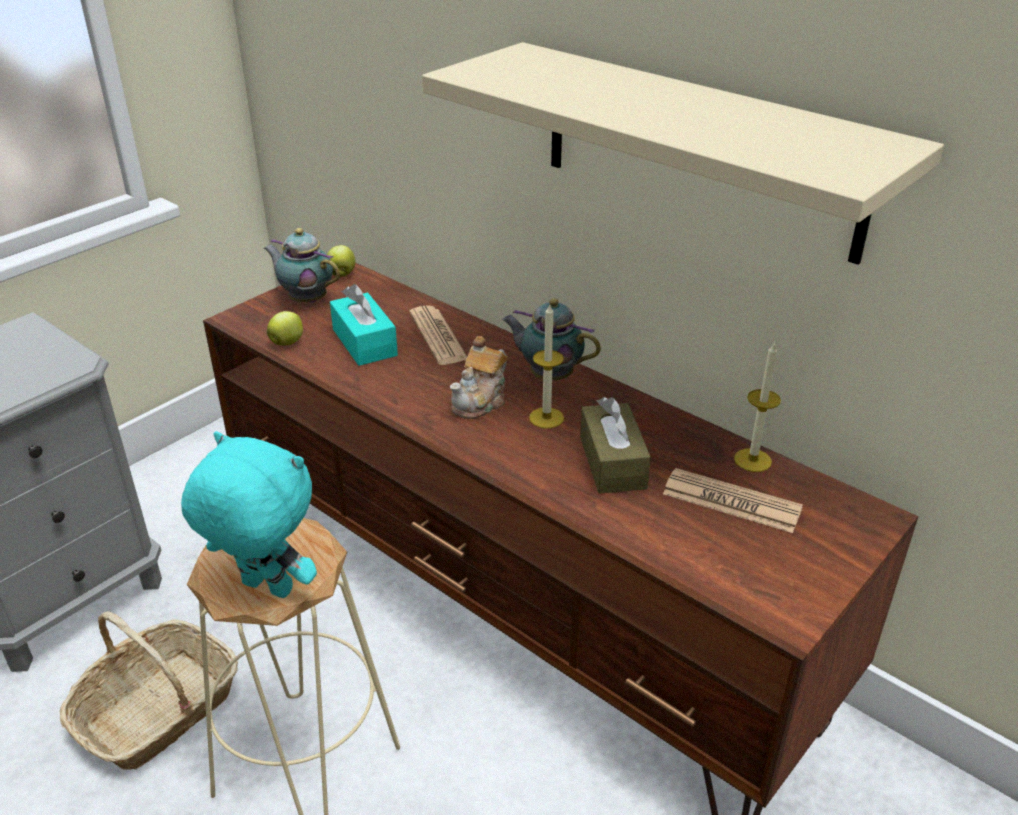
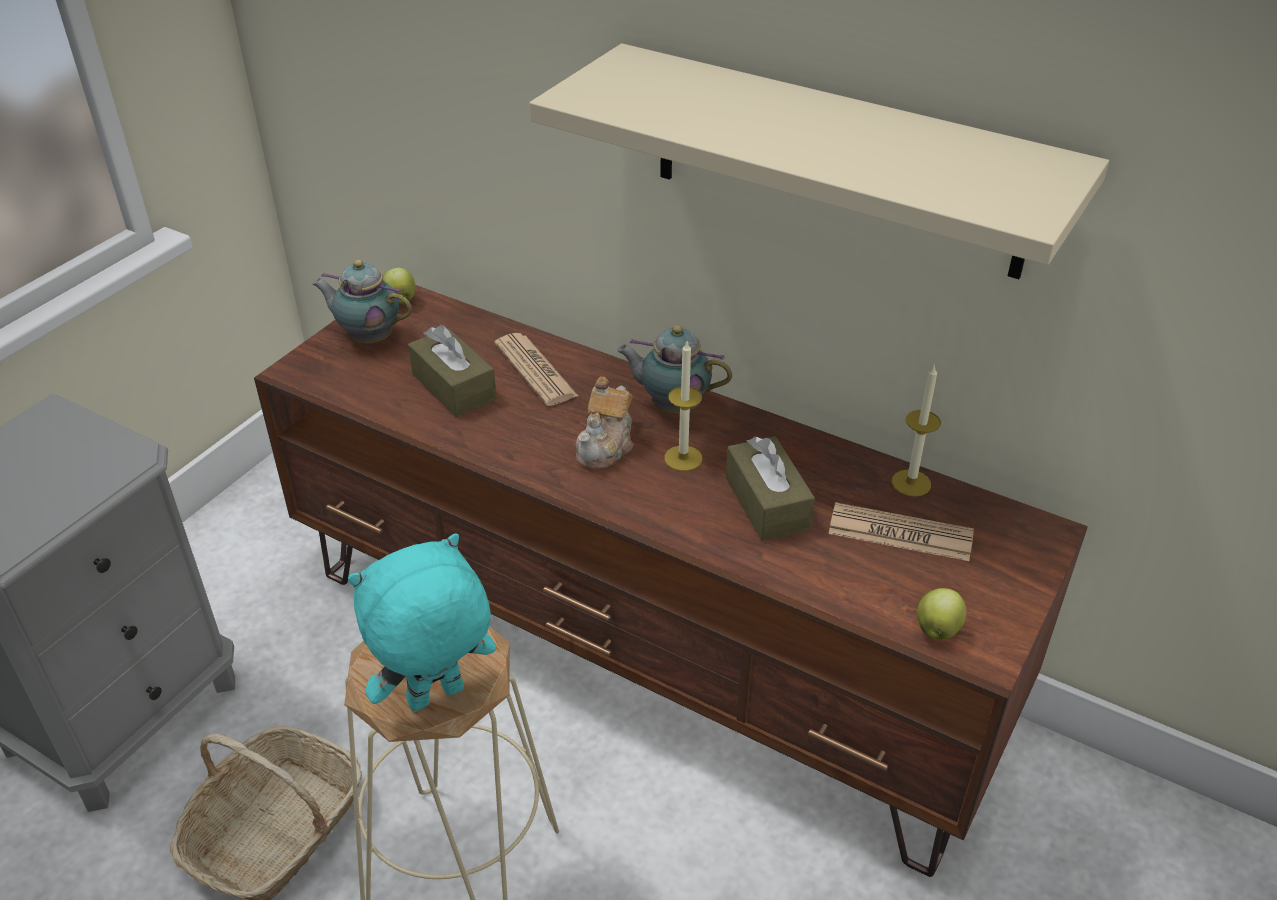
camera: 10 degrees left, 5 degrees up
(265, 589) = (436, 699): turquoise plush toy -> turquoise plush toy turned 45 degrees counterclockwise
(288, 342) = (365, 396): apple -> apple (937, 629)
(364, 342) = (454, 387): turquoise tissue box -> brown tissue box

